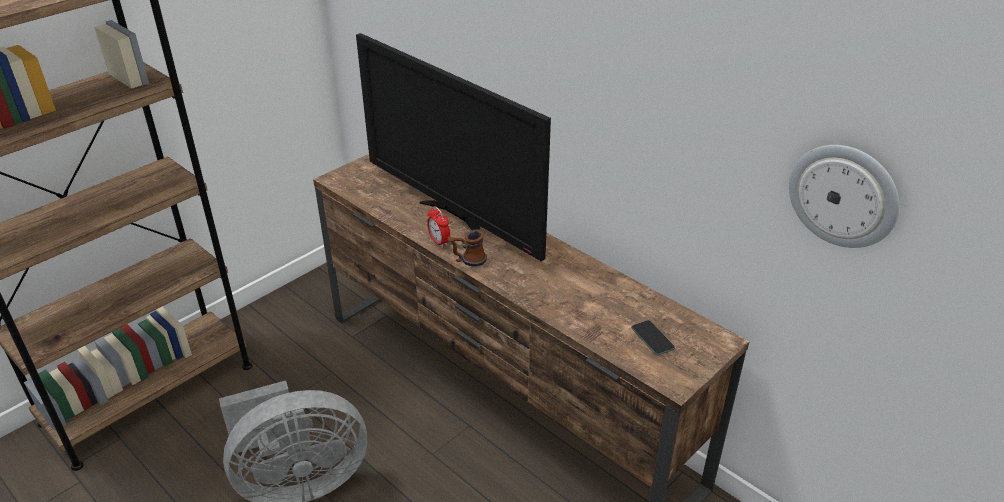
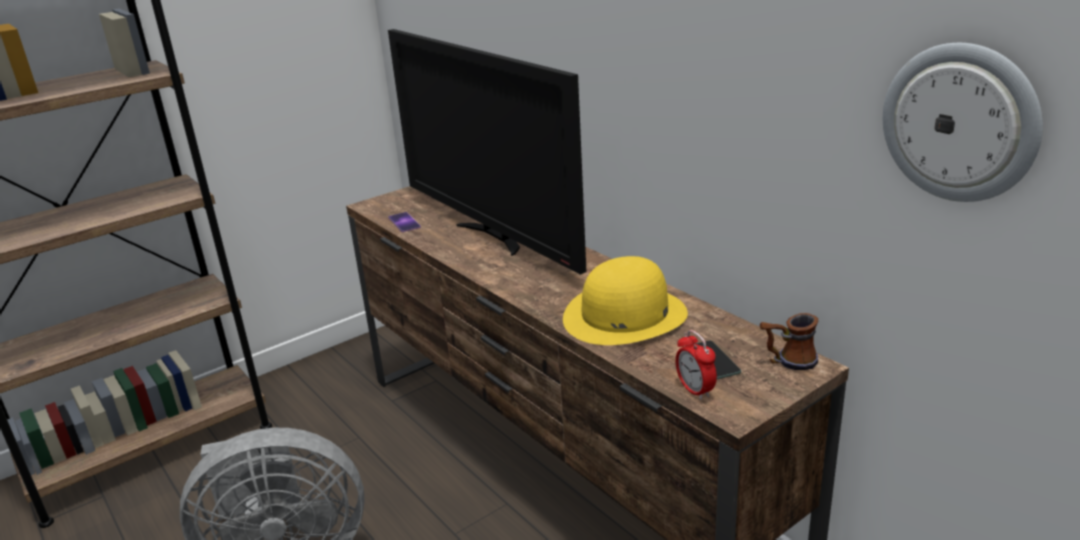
camera: 10 degrees right, 10 degrees down
(372, 199) = (404, 222): none -> phone
(439, 242) = (467, 260): alarm clock -> alarm clock (695, 390)
(467, 260) = (494, 278): mug -> mug (787, 362)
(579, 297) = (624, 315): none -> yellow hat

